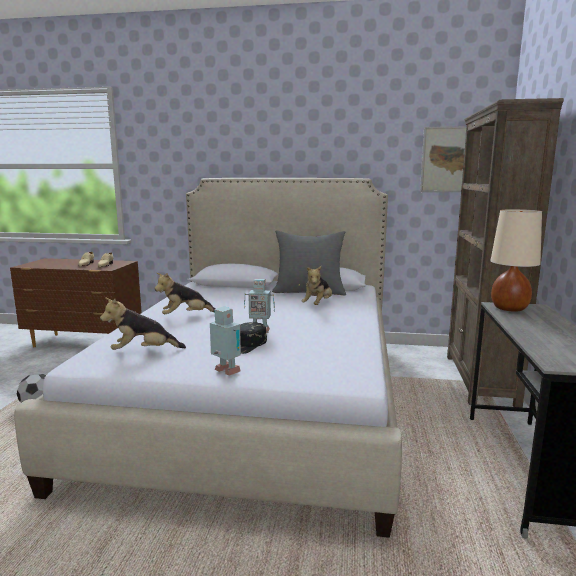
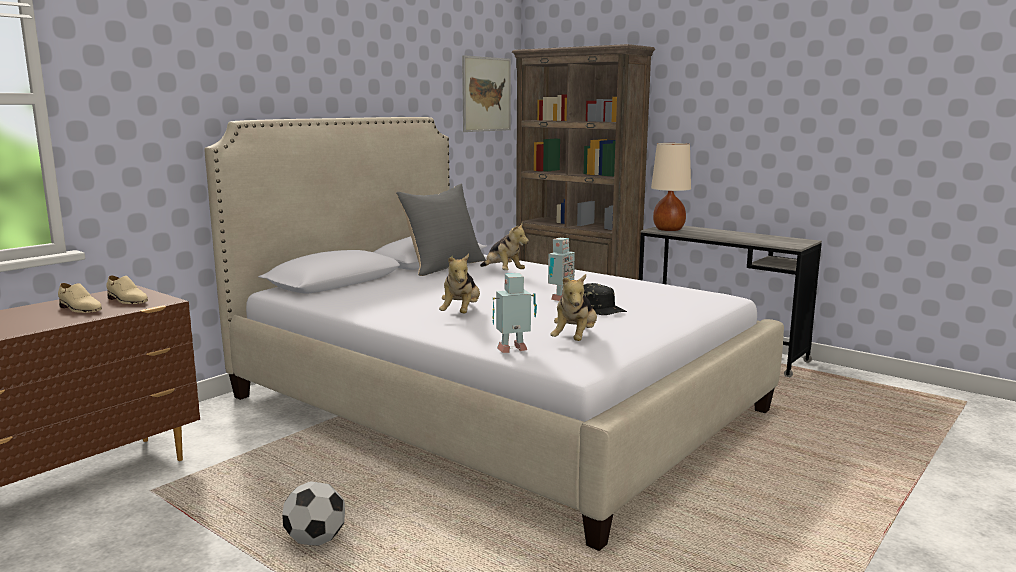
camera: 60 degrees left, 0 degrees up
(226, 372) = (669, 322): toy robot -> toy robot (514, 350)

